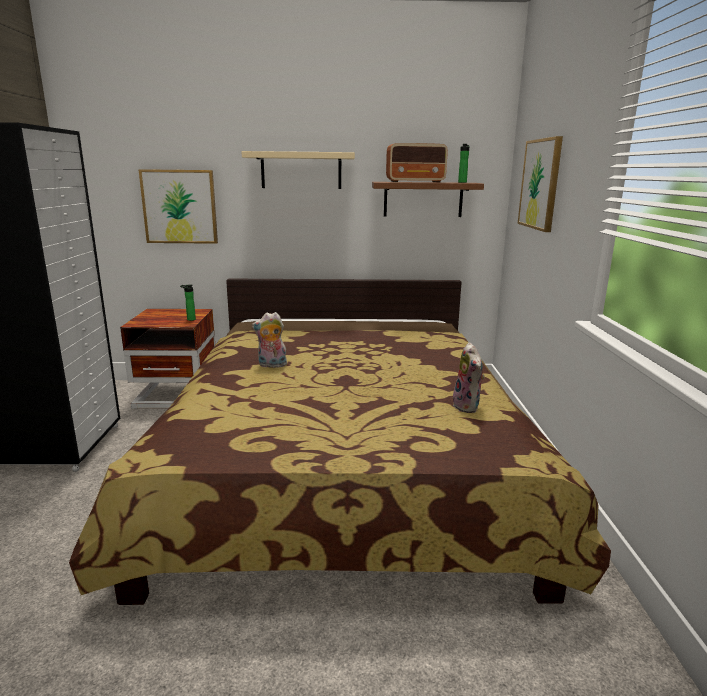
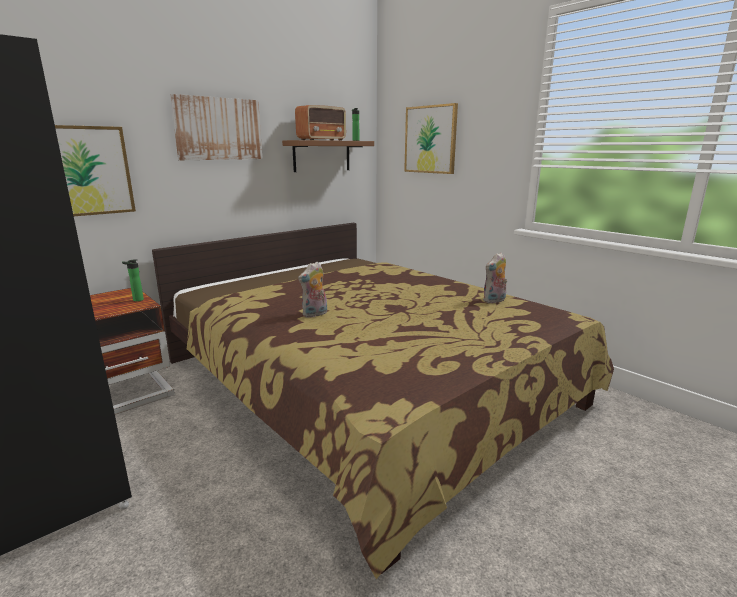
camera: 40 degrees left, 0 degrees up
(301, 170) = (218, 129): beige shelf -> picture
(468, 407) = (494, 301): plush toy -> plush toy turned 105 degrees clockwise

